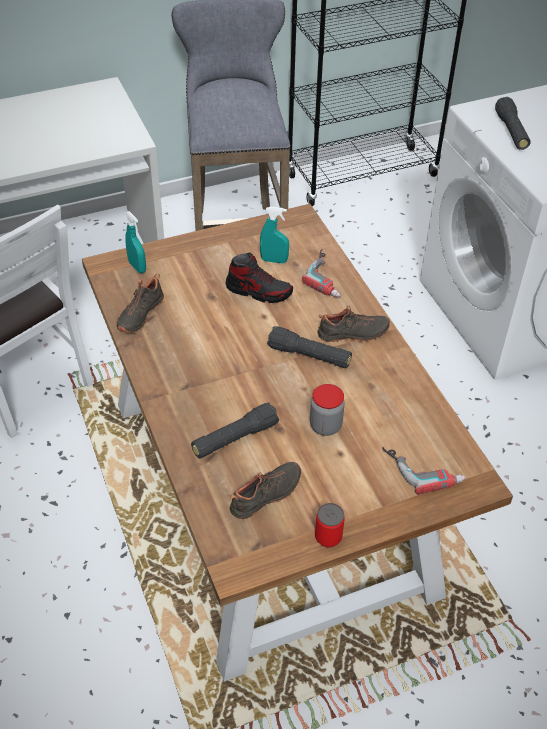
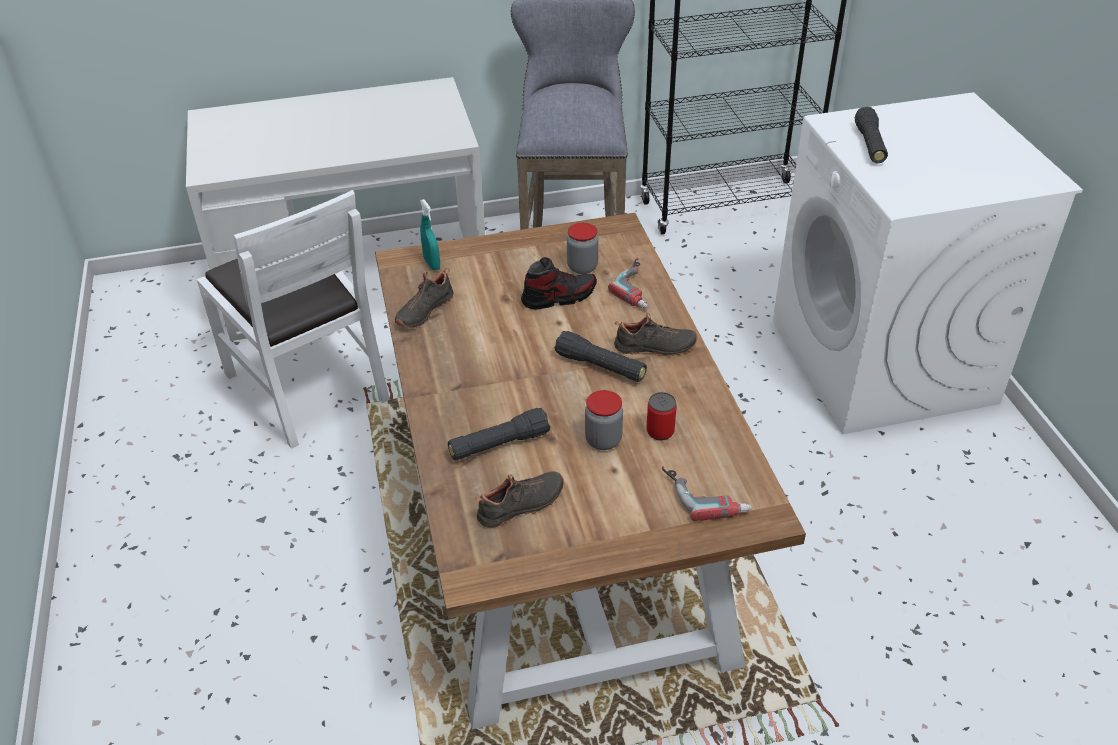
camera: 10 degrees right, 5 degrees down
(259, 291) = (559, 297): shoe -> shoe turned 45 degrees counterclockwise
(274, 260) = (582, 267): turquoise spray bottle -> jar
(328, 537) = (581, 556): can -> can (660, 431)

